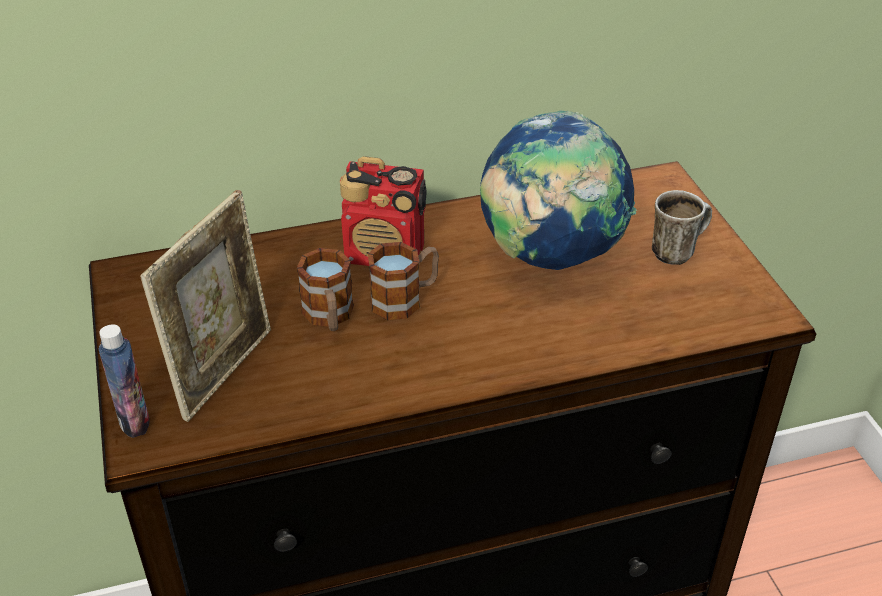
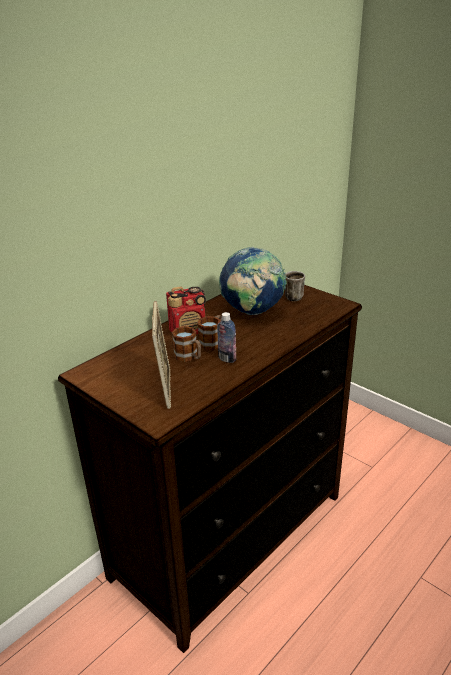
camera: 30 degrees left, 10 degrees down
(134, 421) = (146, 417): bottle -> bottle (227, 359)

